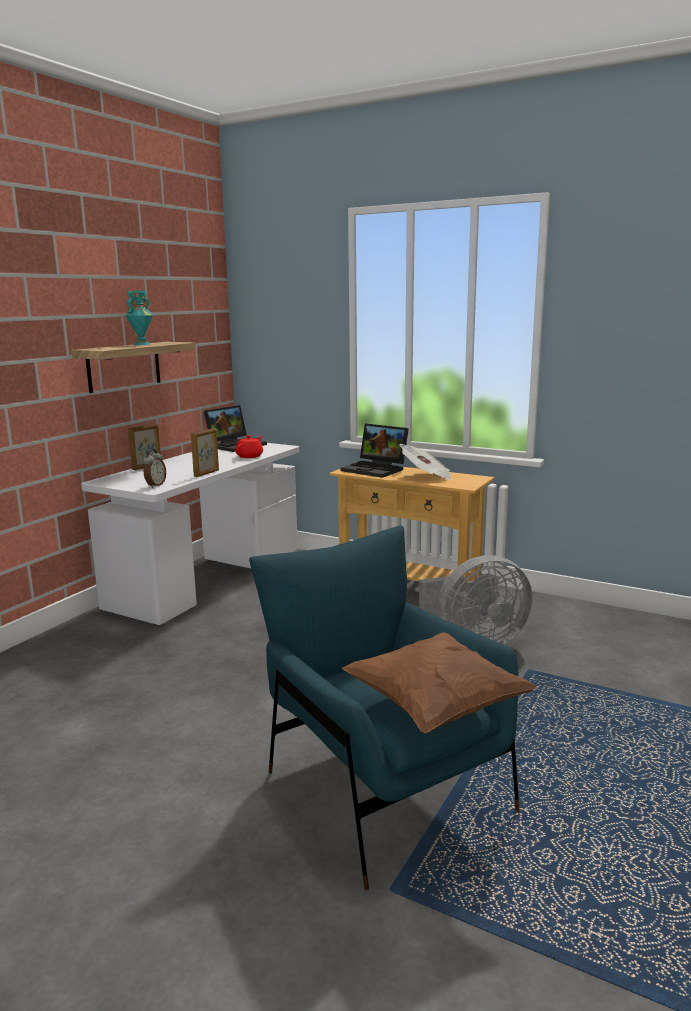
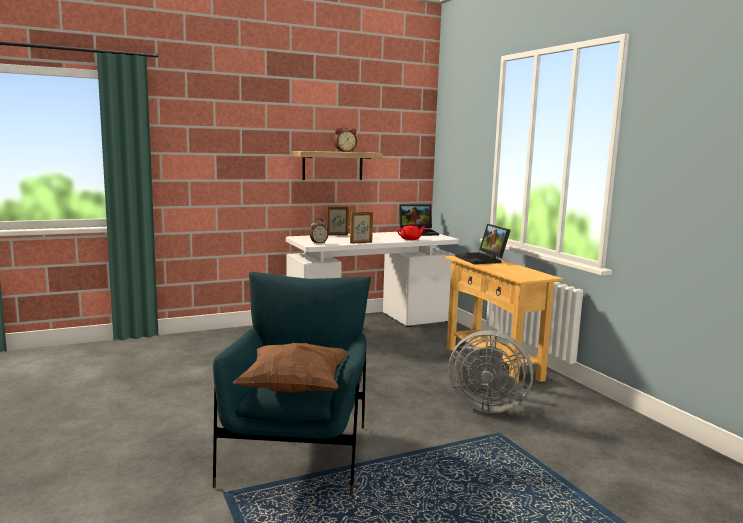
camera: 35 degrees right, 5 degrees down
(141, 344) = (344, 151): turquoise vase -> alarm clock
(426, 476) = (508, 269): newspaper -> none

